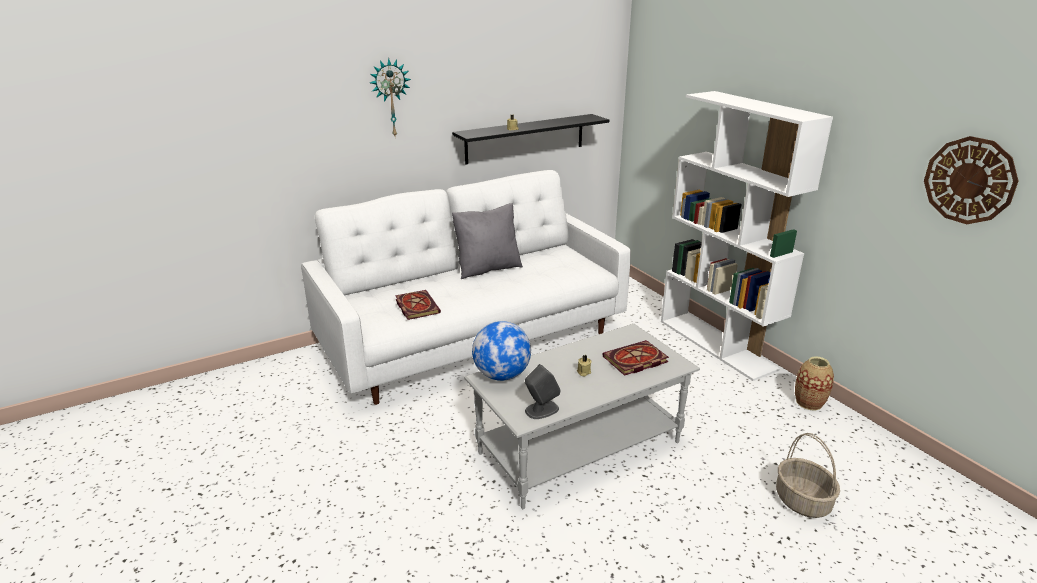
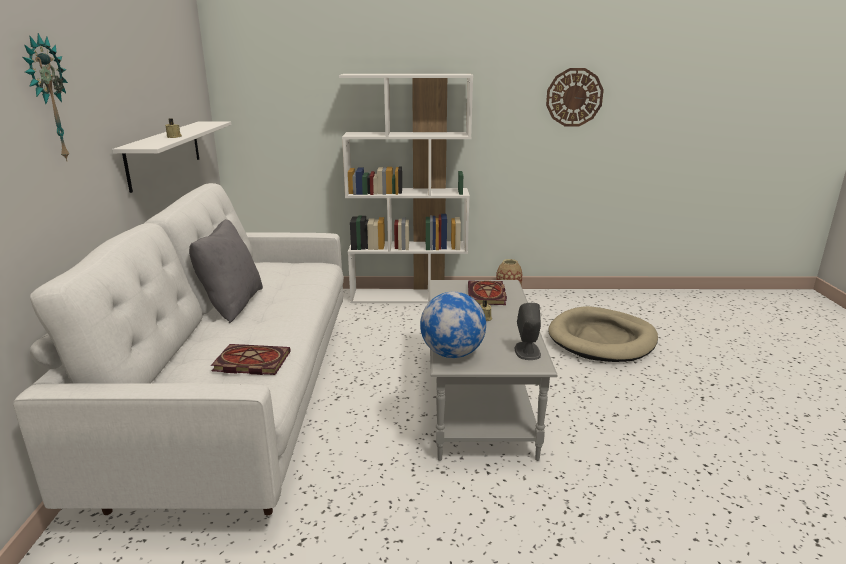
camera: 60 degrees left, 5 degrees down
(525, 138) = (165, 153): black shelf -> white shelf
(803, 501) = (602, 339): basket -> beige dog bed

